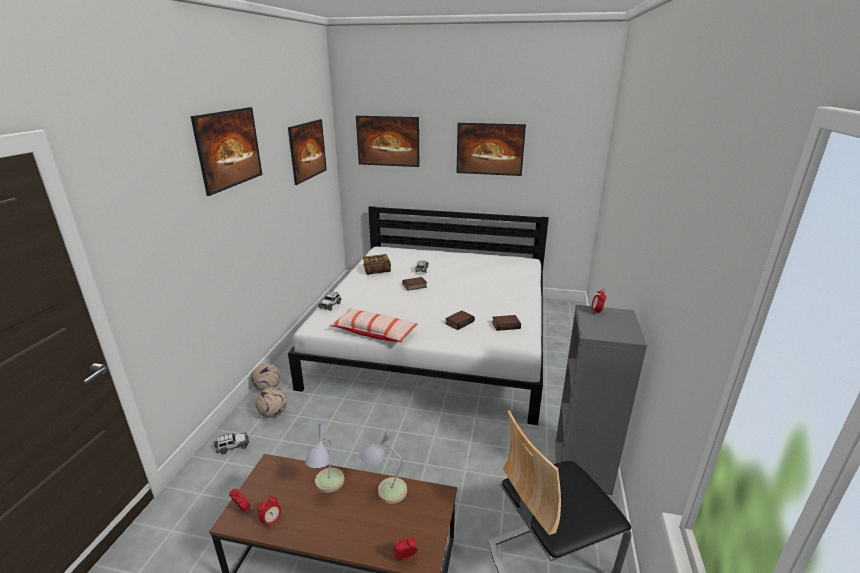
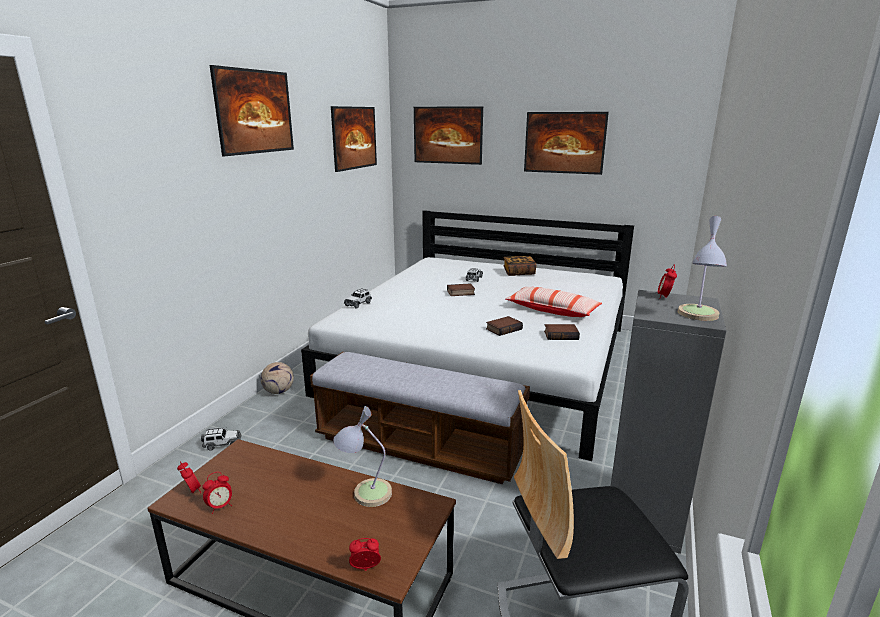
camera: 10 degrees right, 5 degrees down
(273, 413) = (276, 416): football -> none
(326, 486) = (296, 479): table lamp -> table lamp (698, 317)
(374, 332) = (399, 331): pillow -> pillow (552, 310)
(377, 270) = (422, 277): book -> book (519, 273)
(401, 428) = (419, 446): none -> bench

